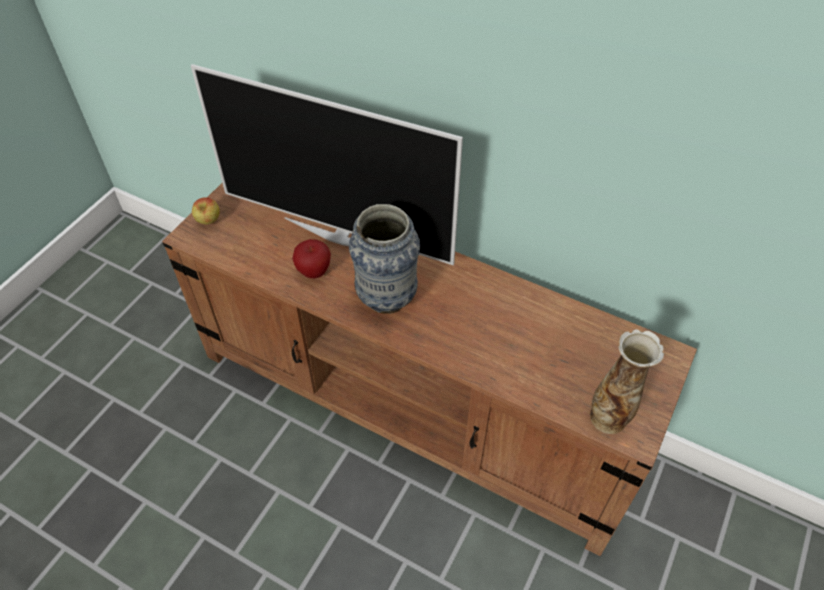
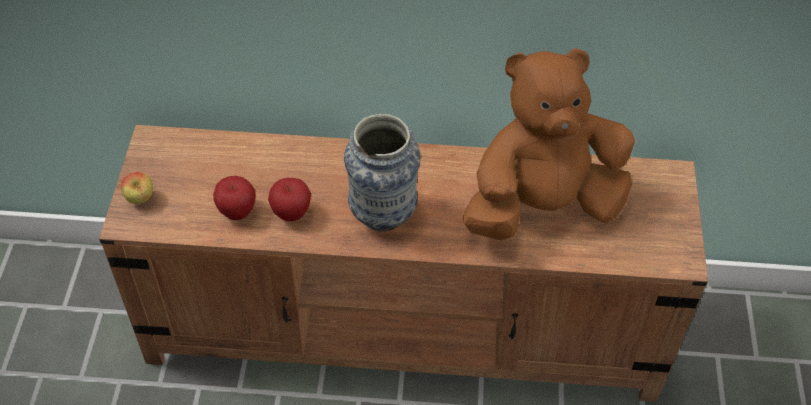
camera: 25 degrees left, 0 degrees up
(273, 256) = (237, 212): none -> apple
(341, 234) = (297, 165): television -> none
(529, 339) = (542, 206): none -> brown plush toy
(609, 417) = (650, 251): vase -> none

